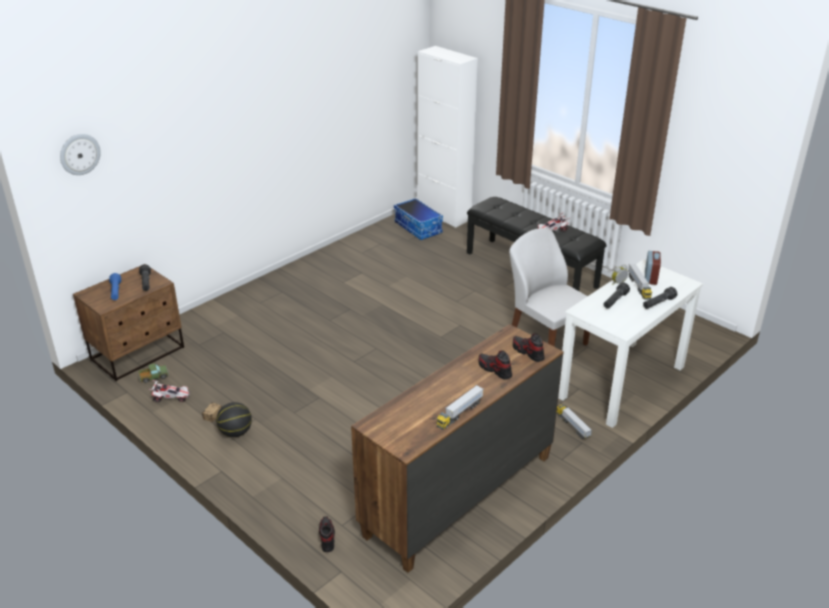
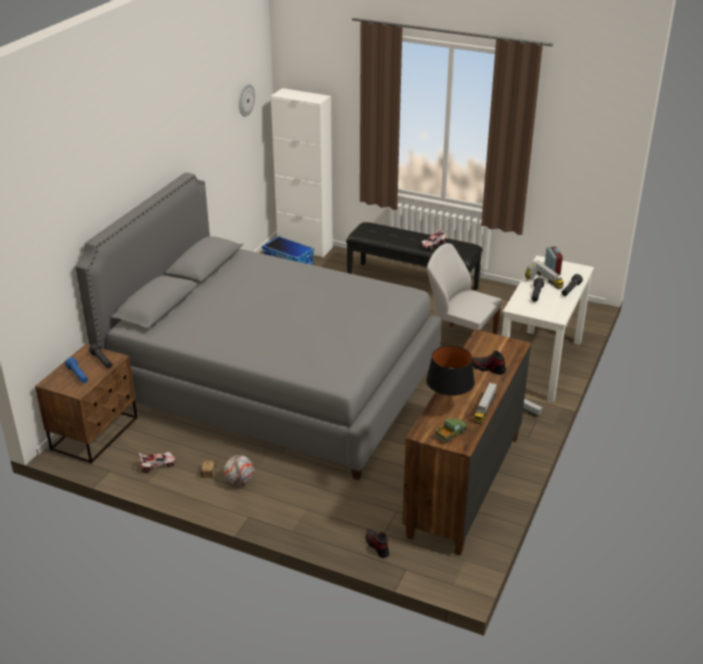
camera: 20 degrees left, 0 degrees up
(79, 154) = (33, 245): wall clock -> wall clock (245, 100)
(154, 377) = (126, 451): toy truck -> toy truck (450, 434)
(235, 432) = (239, 481): basketball -> football
(330, 341) = (273, 383): none -> grey bed
(421, 401) = (448, 406): none -> black table lamp
(528, 352) = (504, 349): shoe -> none

